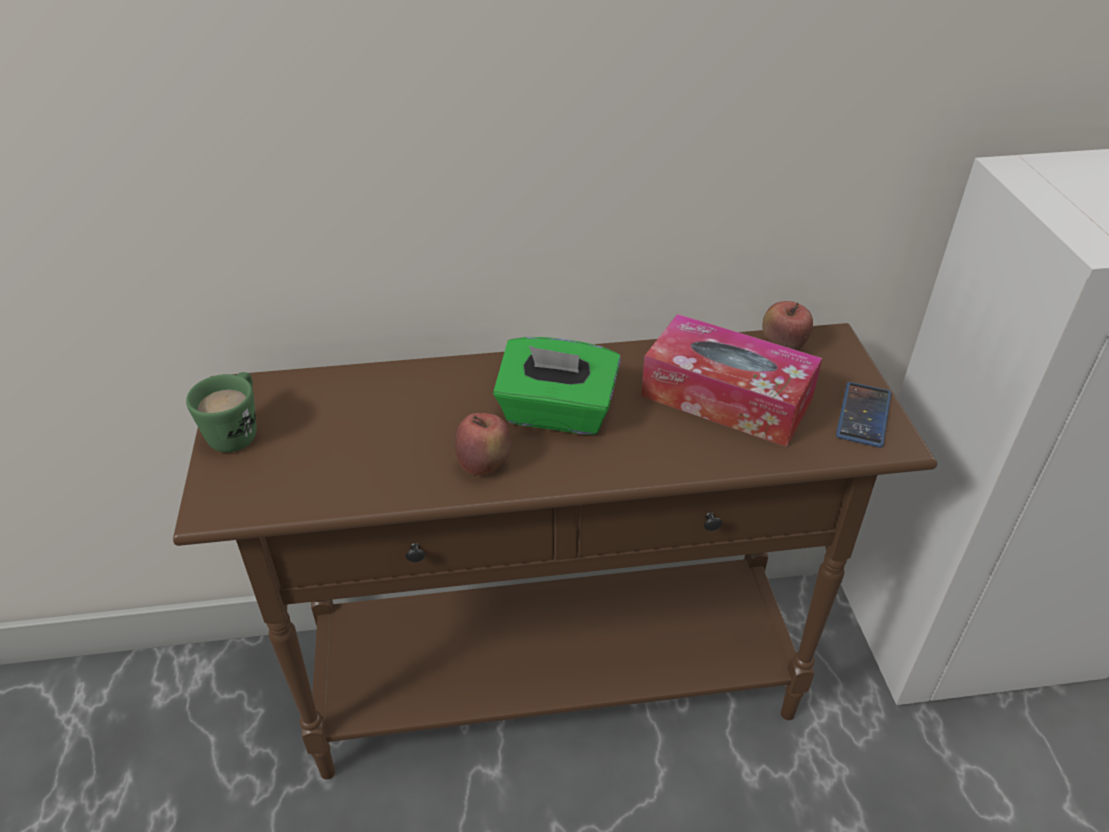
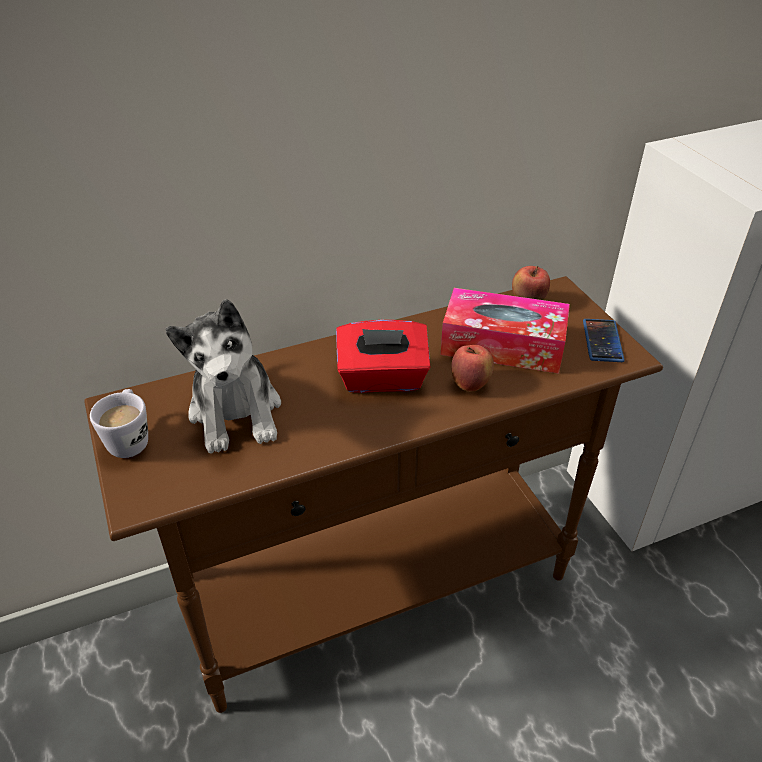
camera: 15 degrees left, 0 degrees up
(238, 431) = (130, 438): green mug -> white mug
(368, 422) = (236, 412): none -> plush toy
(484, 465) = (342, 428): apple -> apple (470, 384)
(556, 414) = (382, 379): green tissue box -> red tissue box

